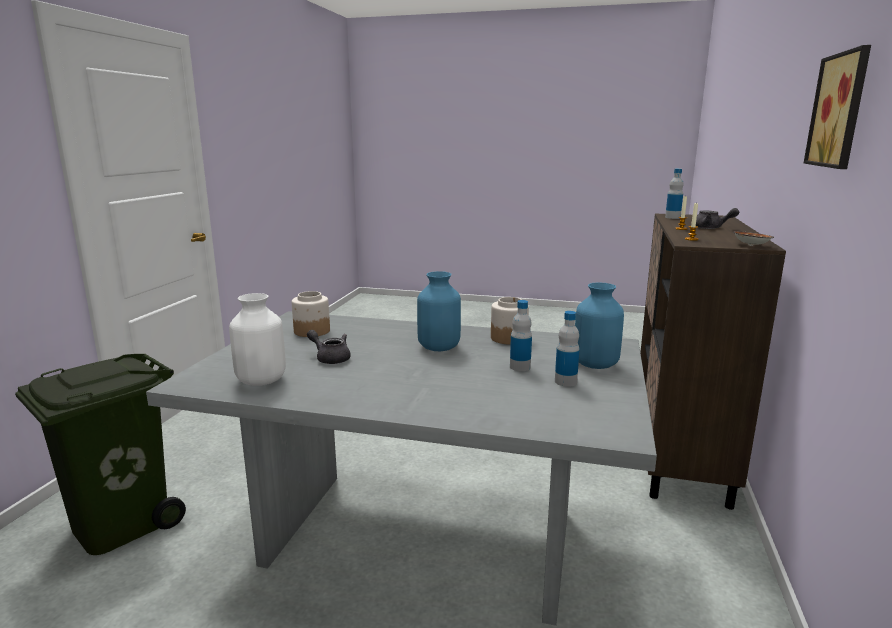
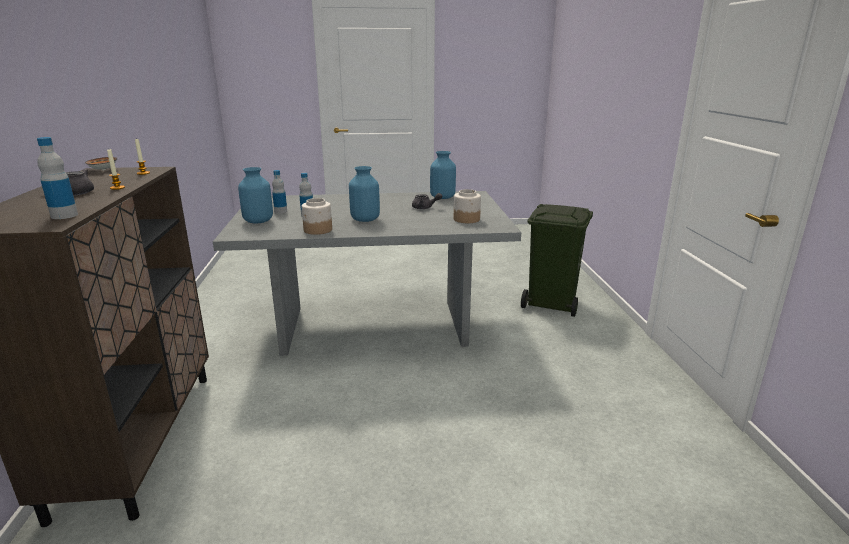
camera: 160 degrees right, 5 degrees up
(261, 381) = (442, 197): white vase -> blue vase
(842, 110) = (71, 53): picture -> none

